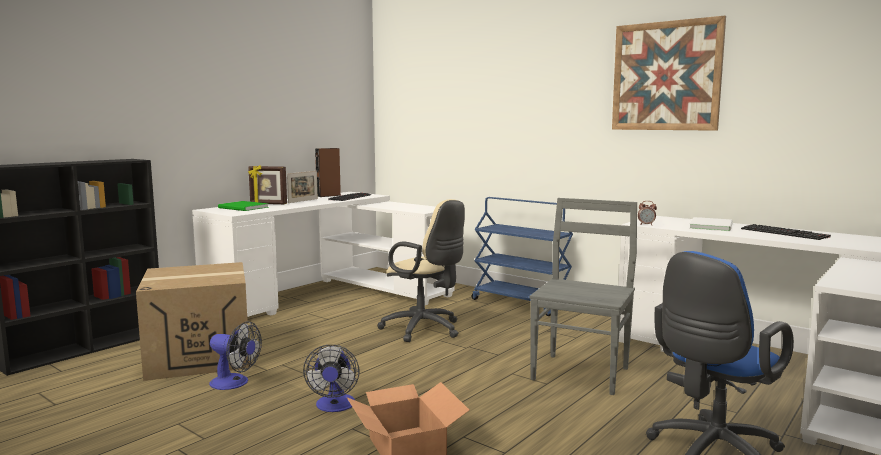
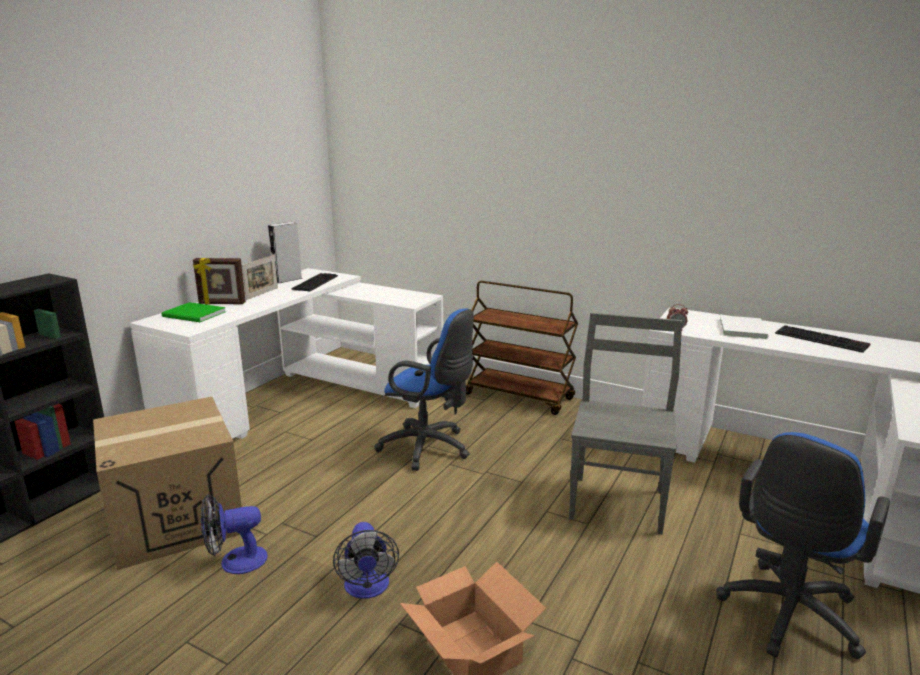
camera: 10 degrees left, 10 degrees up
(235, 383) = (235, 562): fan -> fan turned 150 degrees clockwise
(328, 196) = (287, 280): brown speaker -> grey speaker
(425, 330) = (429, 448): beige office chair -> blue office chair
(521, 303) = (520, 397): blue cart -> brown cart
(666, 76) = (693, 154): picture -> none

